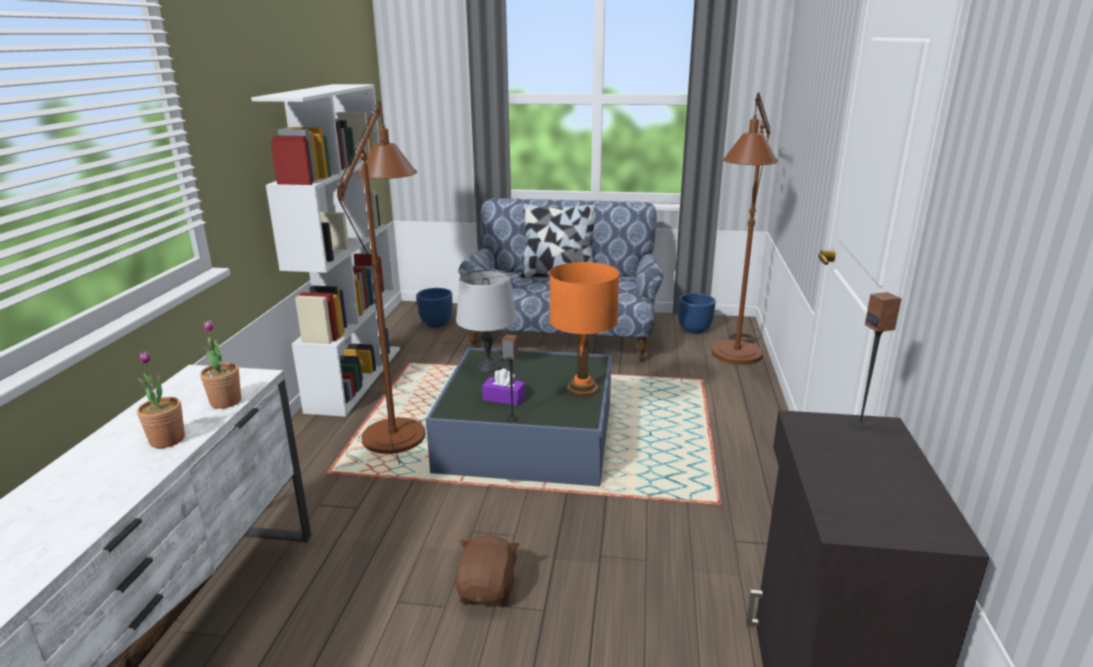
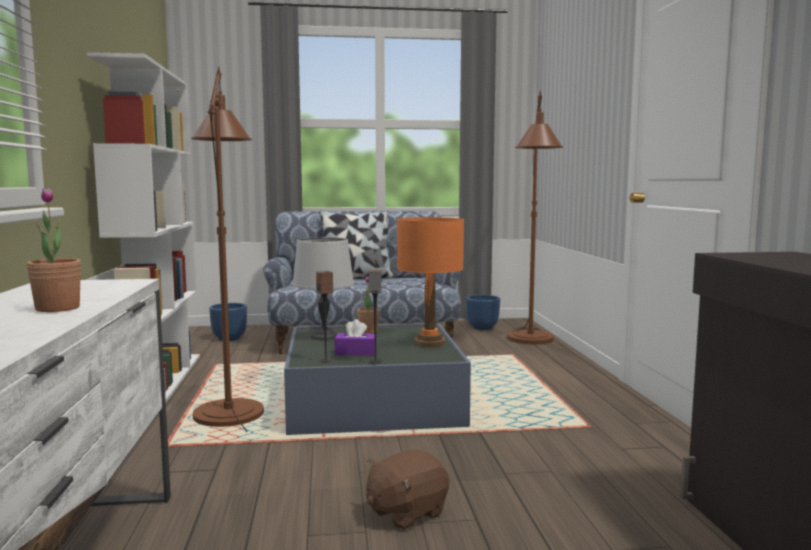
camera: 15 degrees left, 15 degrees down
(225, 401) = (109, 291): potted plant -> potted plant (368, 331)
(488, 590) = (405, 512): brown plush toy -> brown plush toy turned 120 degrees counterclockwise
(860, 424) = (771, 253): speaker -> speaker (326, 361)

